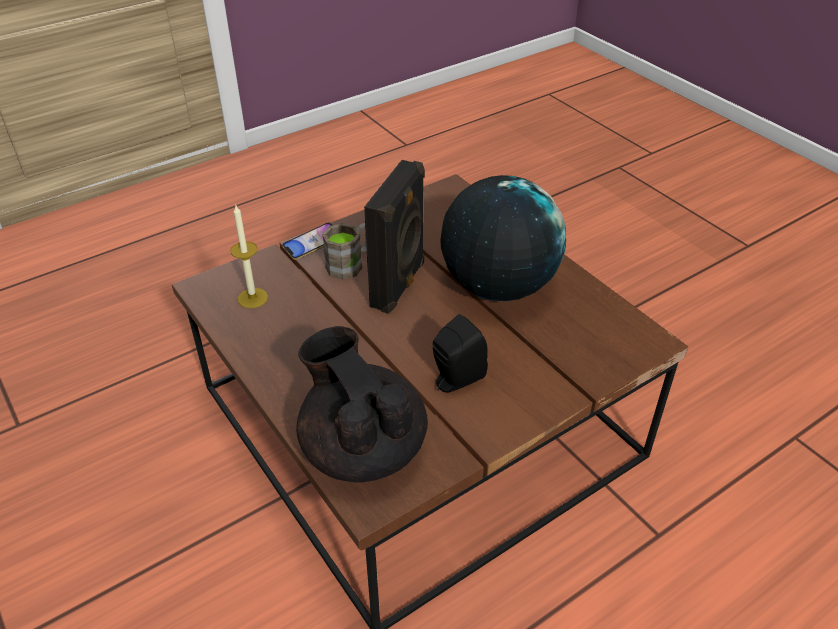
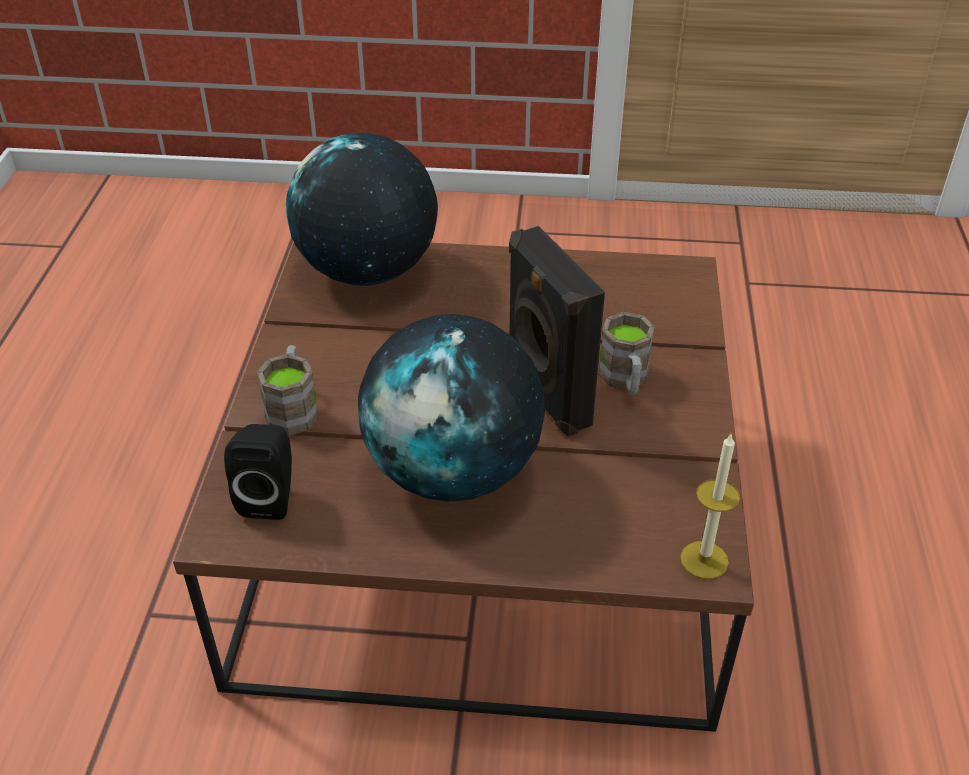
camera: 130 degrees right, 0 degrees up
(252, 298) = (635, 293): candle -> candle (704, 560)
(312, 244) = (694, 370): phone -> none
(362, 448) = (368, 271): black teapot -> globe
(455, 380) = (367, 357): black speaker -> black speaker (270, 497)
(539, 380) = (293, 408): none -> brown mug

